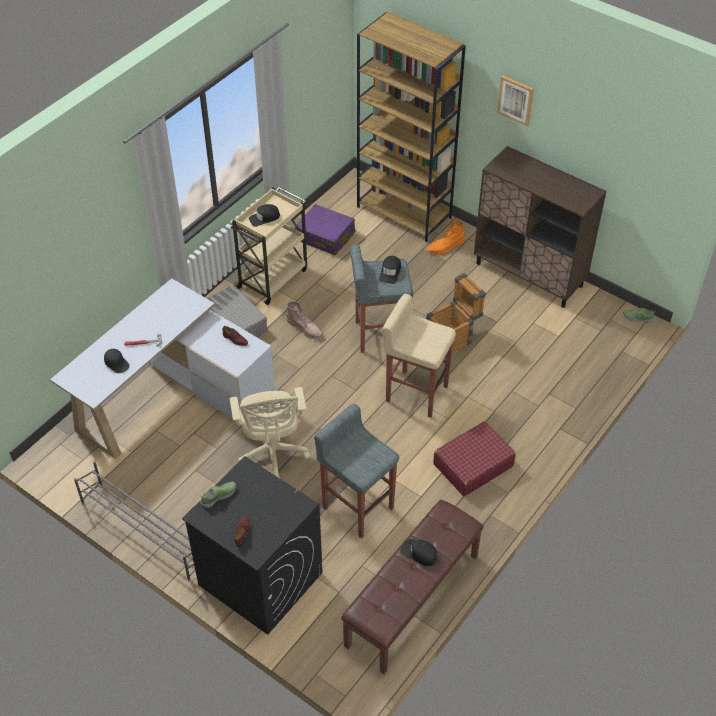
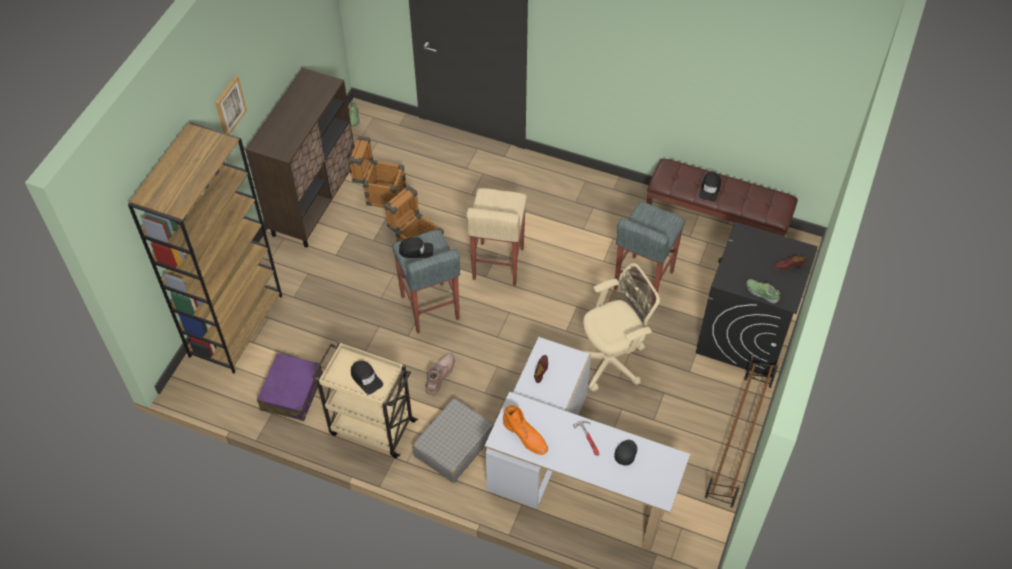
camera: 105 degrees left, 5 degrees up
(143, 531) = (738, 441): grey shoe rack -> brown shoe rack
(445, 247) = (286, 277): orange boot -> orange boot (526, 436)
(472, 465) = (566, 208): red suitcase -> none
(528, 322) = (380, 194): none -> crate

